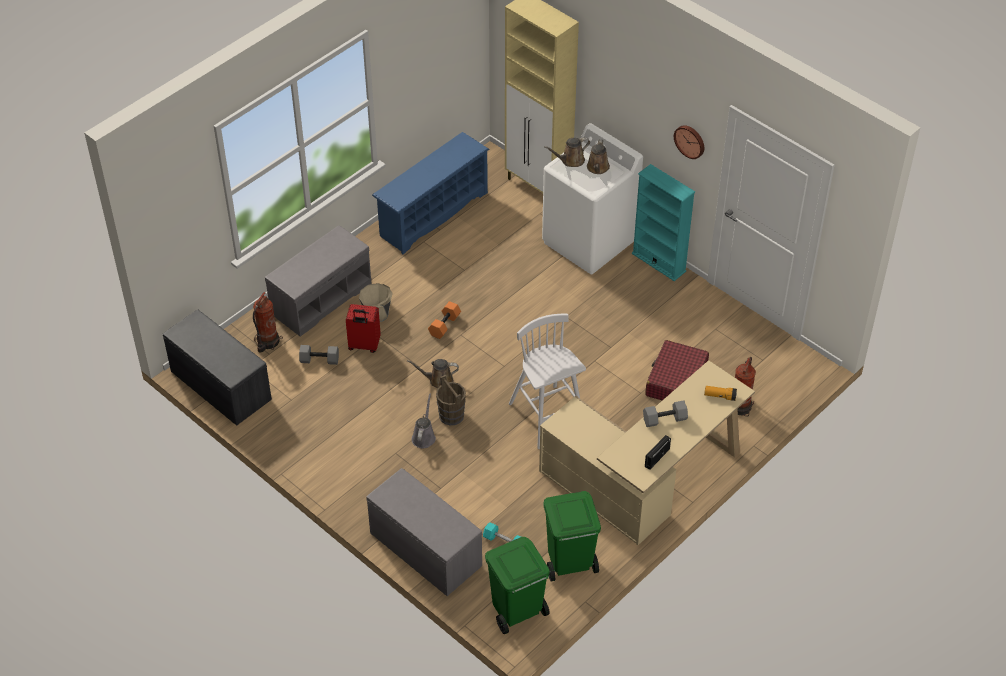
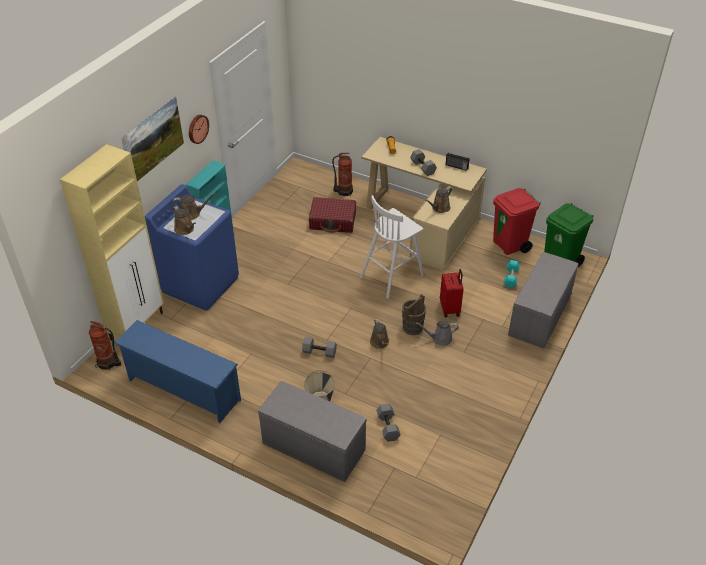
camera: 105 degrees left, 5 degrees down
(219, 385) = (447, 495): grey bench -> none
(267, 342) = (381, 473): fire extinguisher -> fire extinguisher (108, 363)
(364, 345) = (360, 400): red suitcase -> red suitcase (450, 309)
(445, 326) = (320, 352): orange dumbbell -> grey dumbbell
(569, 563) = (510, 245): green trash can -> red trash can
(585, 428) = (439, 208): none -> brown watering can
(589, 241) = (200, 284): white washing machine -> blue washing machine
(631, 96) = (156, 152): none -> picture

